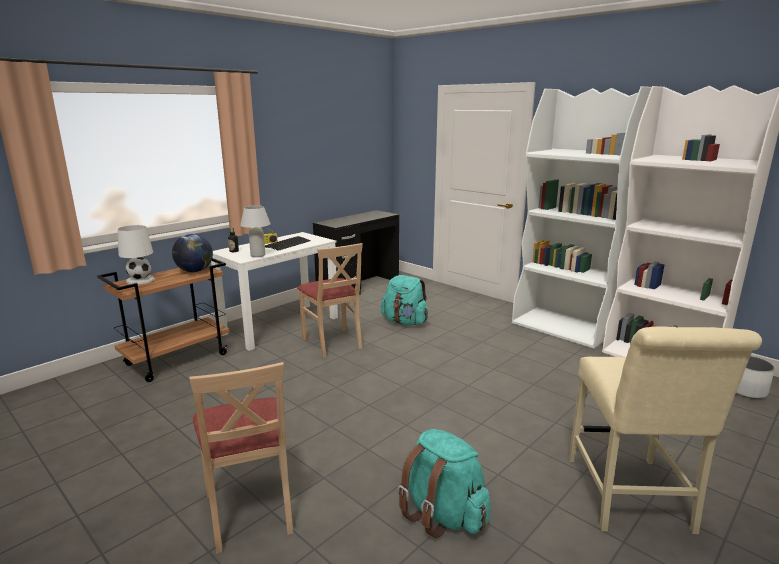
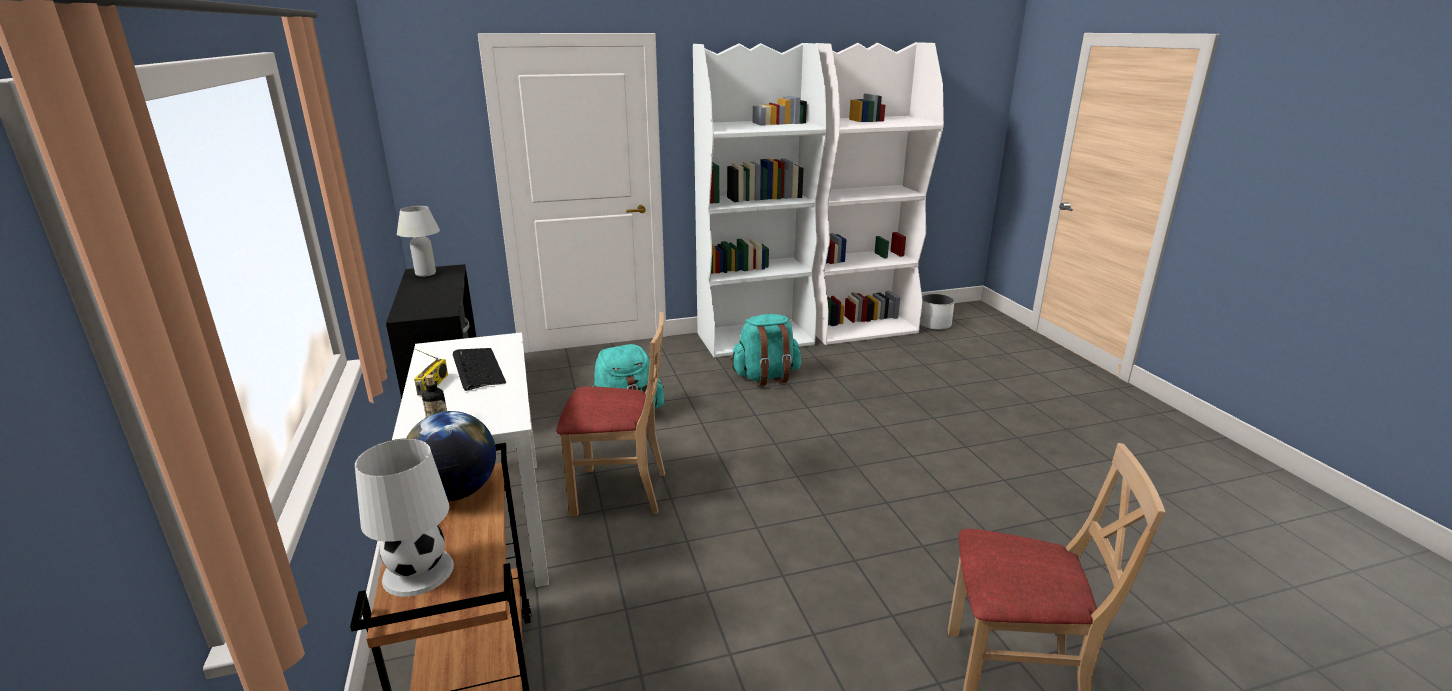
camera: 60 degrees left, 5 degrees up
(258, 255) = (506, 405): white table lamp -> white table lamp (425, 274)
(443, 514) = (1056, 534): turquoise backpack -> turquoise backpack (766, 377)
(629, 498) = (1058, 433): beige chair -> none

